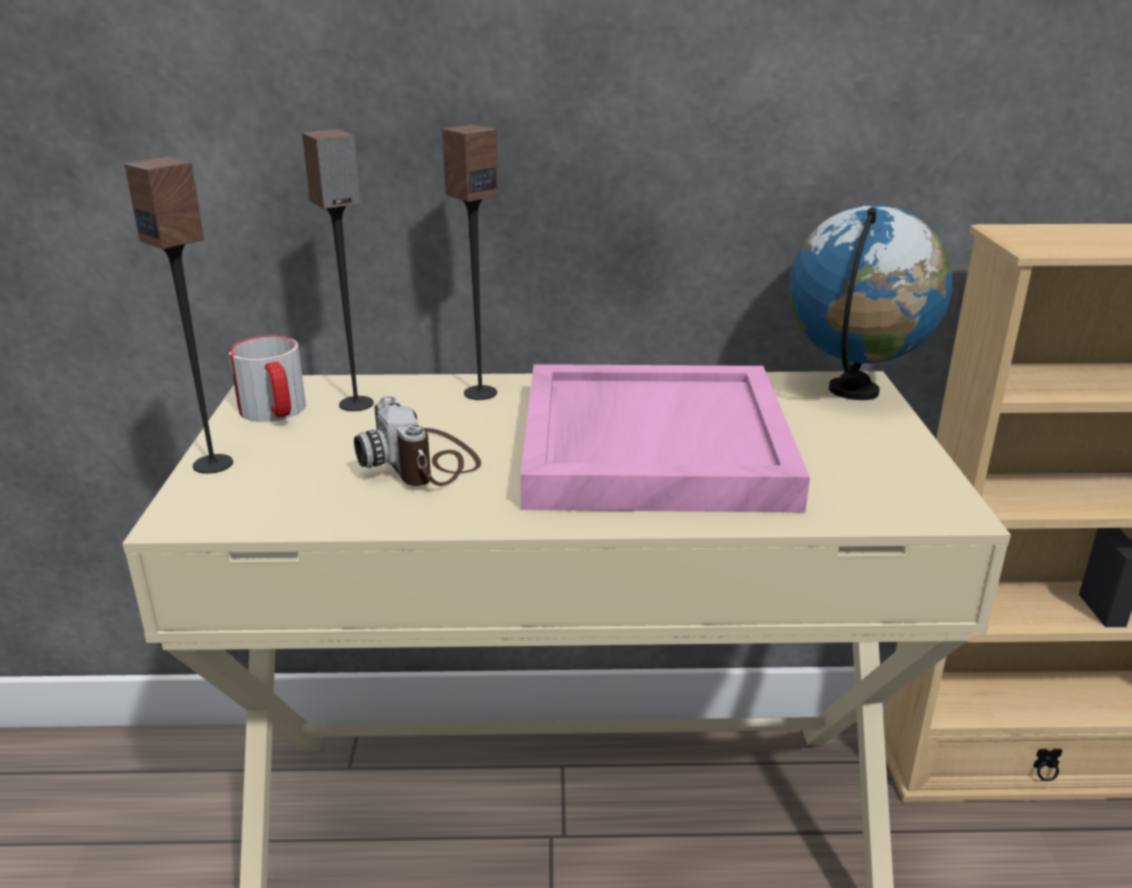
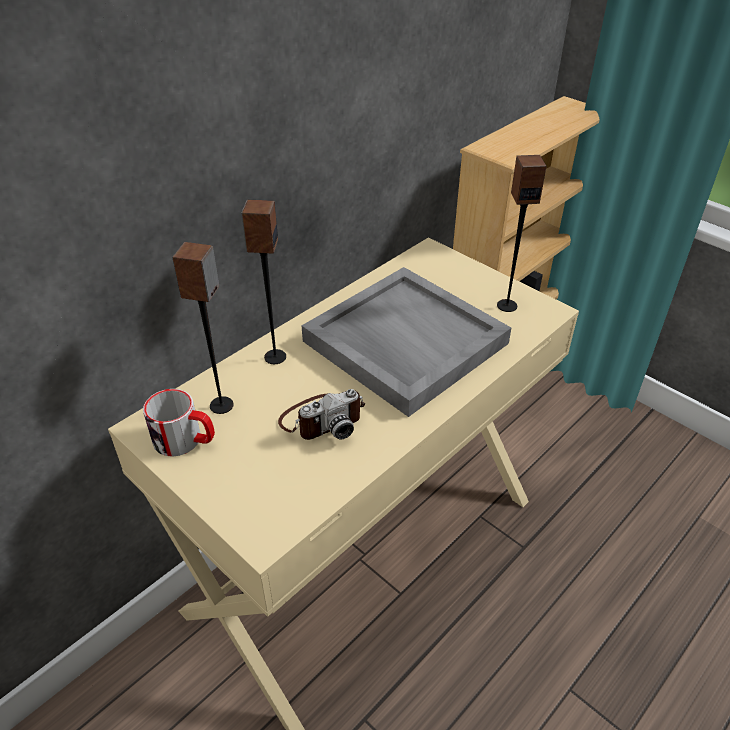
camera: 45 degrees left, 15 degrees up
(214, 464) = (216, 496): speaker -> speaker (507, 305)
(424, 462) = (322, 419): camera -> camera turned 45 degrees counterclockwise
(651, 445) = (403, 342): pink tray -> grey tray
(854, 391) = (435, 258): globe -> none

